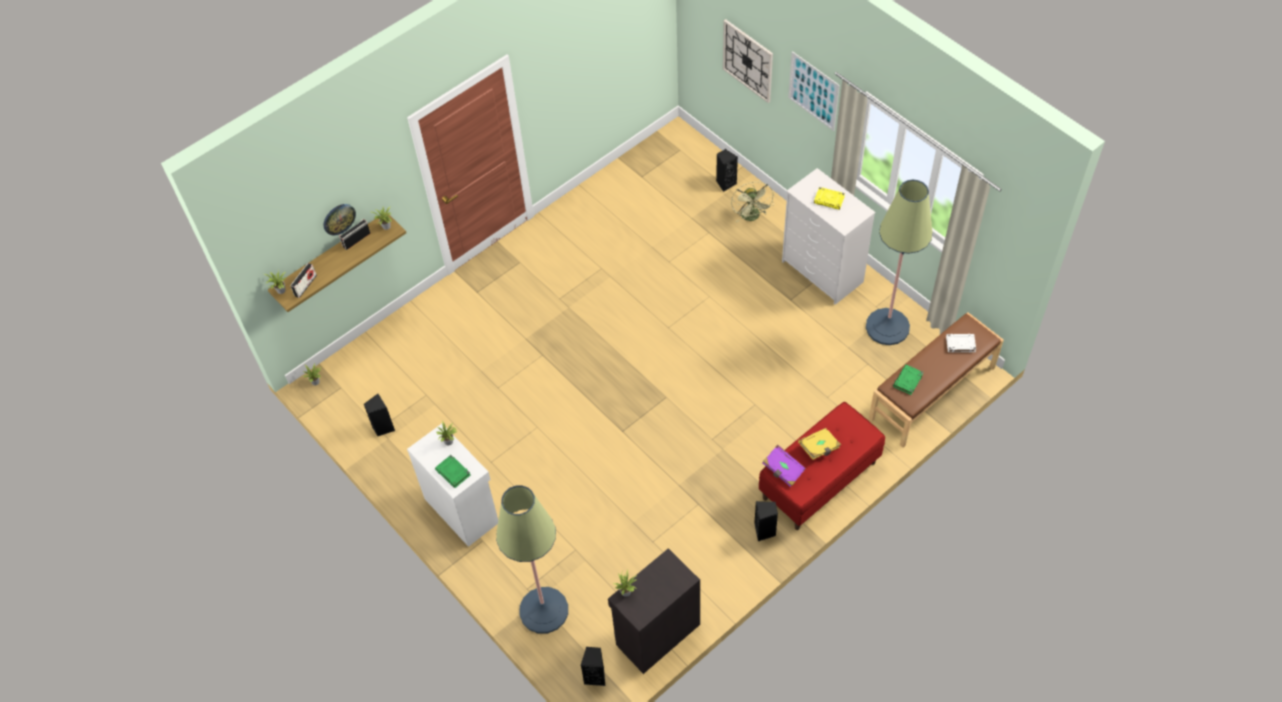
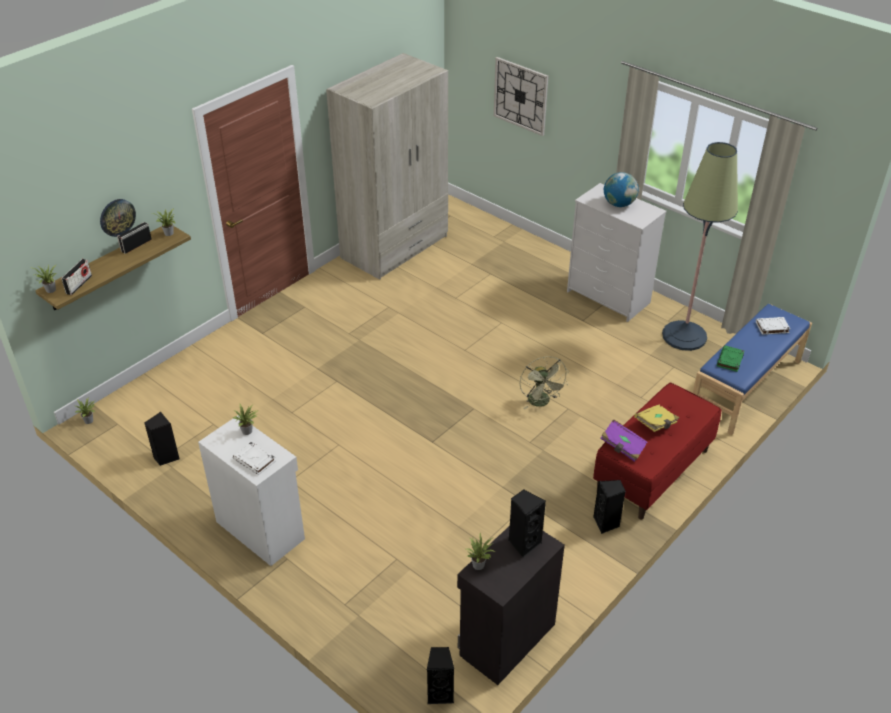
camera: 10 degrees left, 15 degrees down
(453, 473) = (255, 460): green book -> white book
(544, 610) = (367, 626): floor lamp -> none
(617, 190) = (395, 247): none -> beige wardrobe
(725, 183) = (499, 237): black speaker -> black speaker (523, 543)
(752, 217) = (530, 260): green fan -> green fan (541, 402)
(813, 91) = (593, 102): picture -> none
(829, 200) = (619, 204): yellow book -> globe
(933, 393) = (746, 387): brown bench -> blue bench

